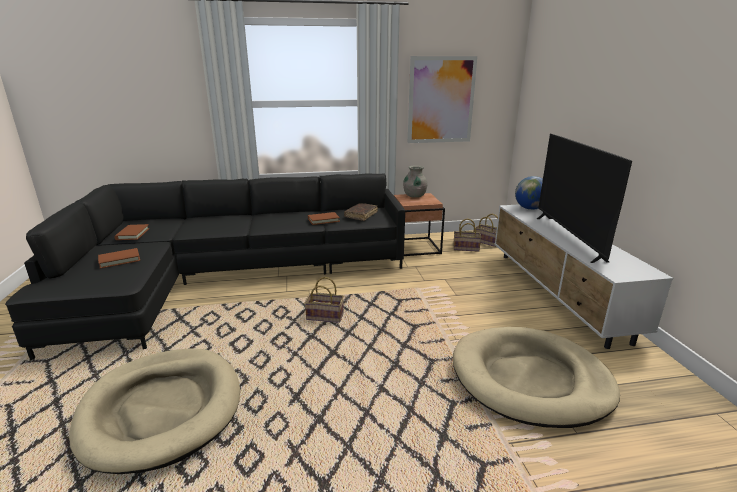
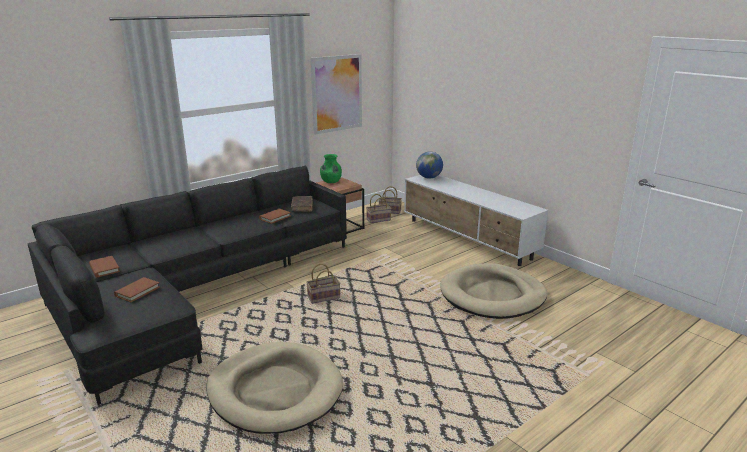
camera: 30 degrees left, 0 degrees up
(414, 196) = (331, 182): grey vase -> green vase
(568, 237) = (473, 195): television -> none

